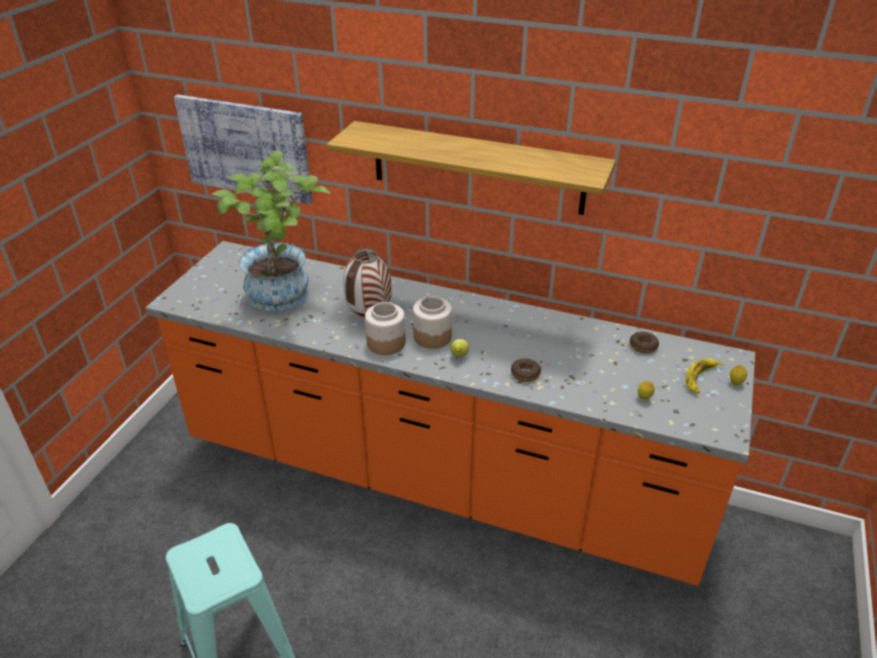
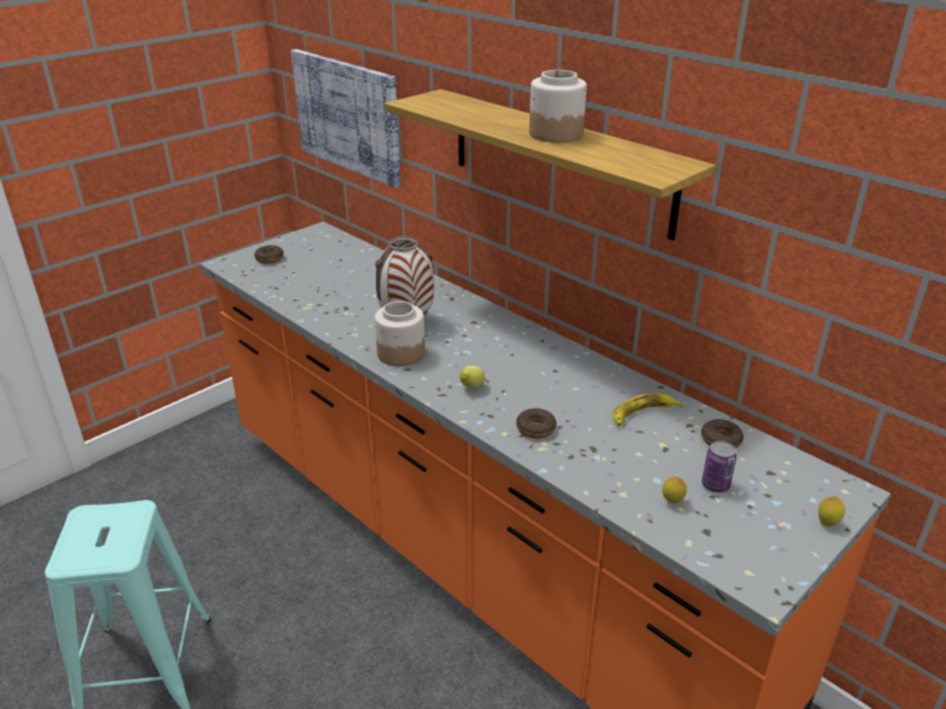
camera: 25 degrees right, 5 degrees down
(206, 287) = (269, 258): none -> donut
(284, 297) = (335, 284): potted plant -> none
(432, 336) = (458, 360): jar -> jar (555, 134)
(660, 378) = (715, 485): none -> can
(701, 378) = (777, 502): banana -> banana (642, 414)

